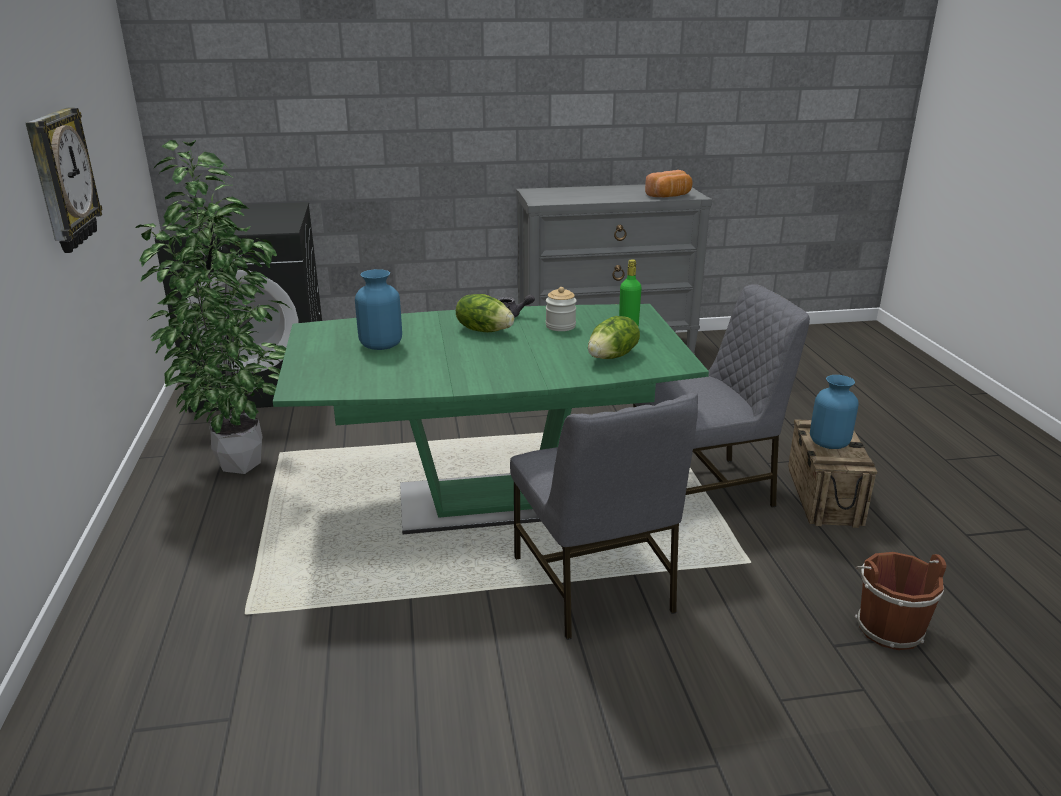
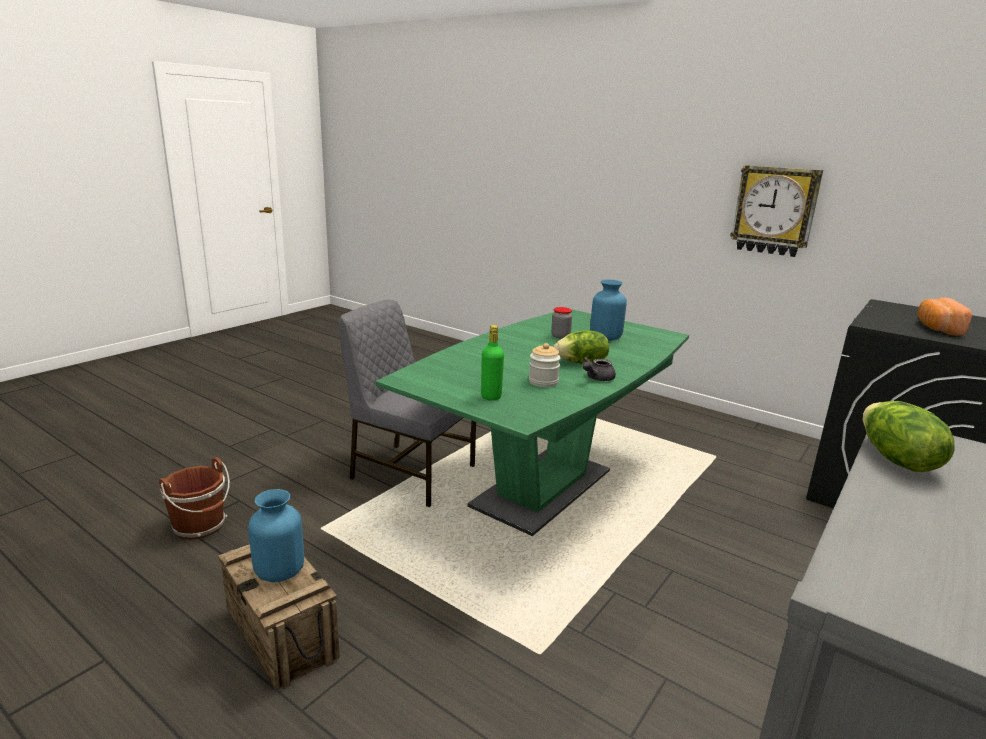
camera: 135 degrees right, 5 degrees down
(245, 462) = (714, 444): potted plant -> none
(419, 361) = (560, 336): none -> jar
(613, 356) = (458, 370): lettuce -> lettuce (895, 459)
(670, 196) = (868, 560): bread -> bread (937, 328)
(704, 489) = (406, 579): grey chair -> none

